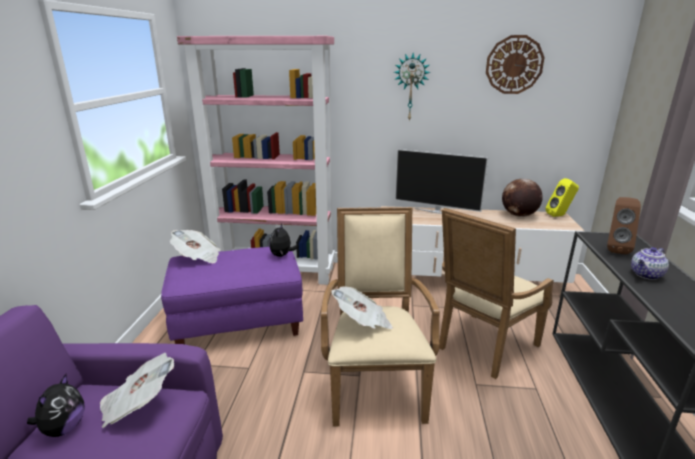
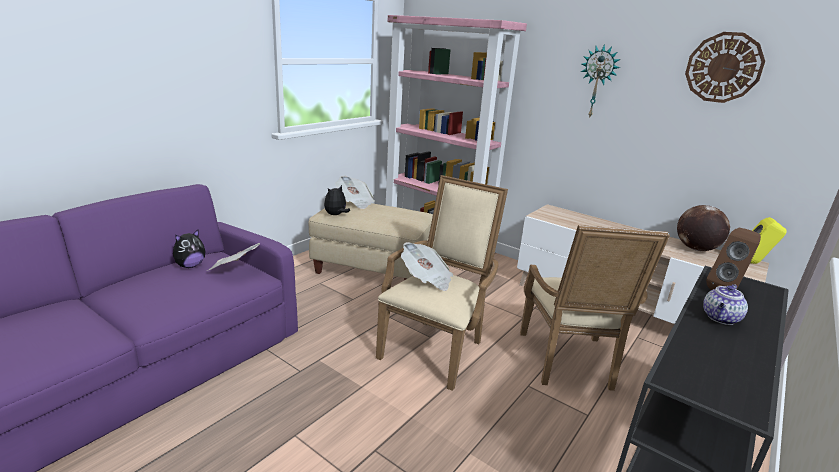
camera: 30 degrees right, 0 degrees up
(239, 323) = (373, 269): purple ottoman -> beige ottoman
(282, 255) = (418, 218): plush toy -> plush toy (336, 215)
(436, 211) = (600, 222): television -> none
(482, 348) = (568, 364): beige armchair -> beige armchair turned 75 degrees counterclockwise
(646, 275) = (720, 318): teapot -> teapot turned 45 degrees counterclockwise

